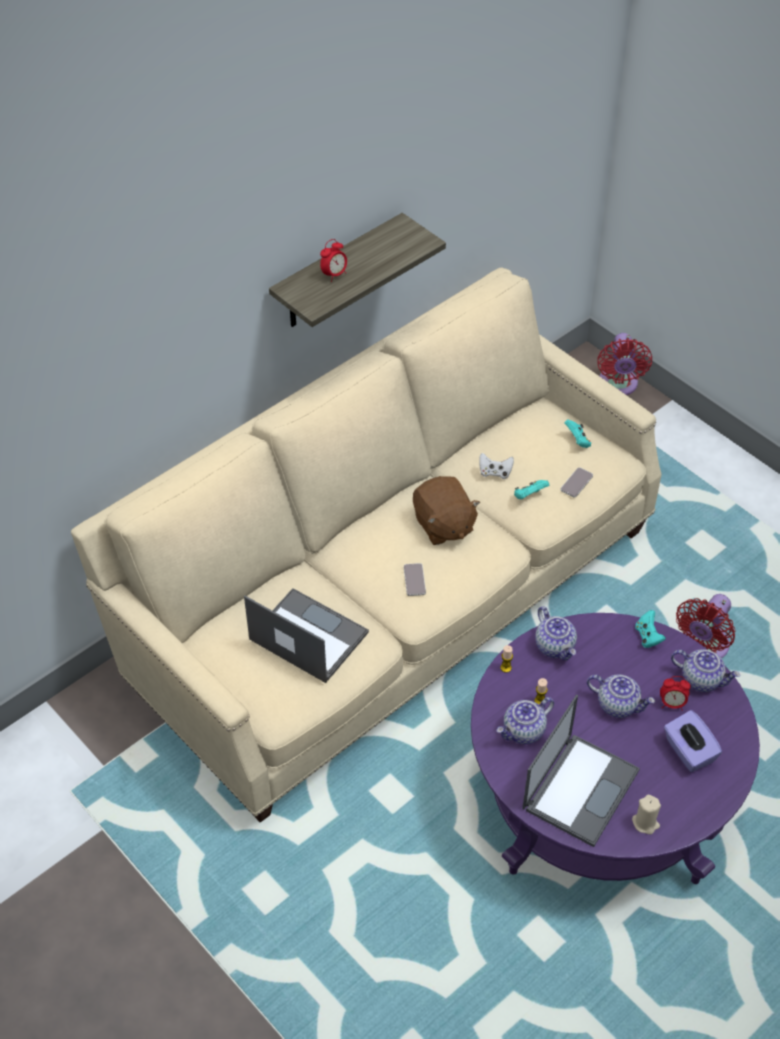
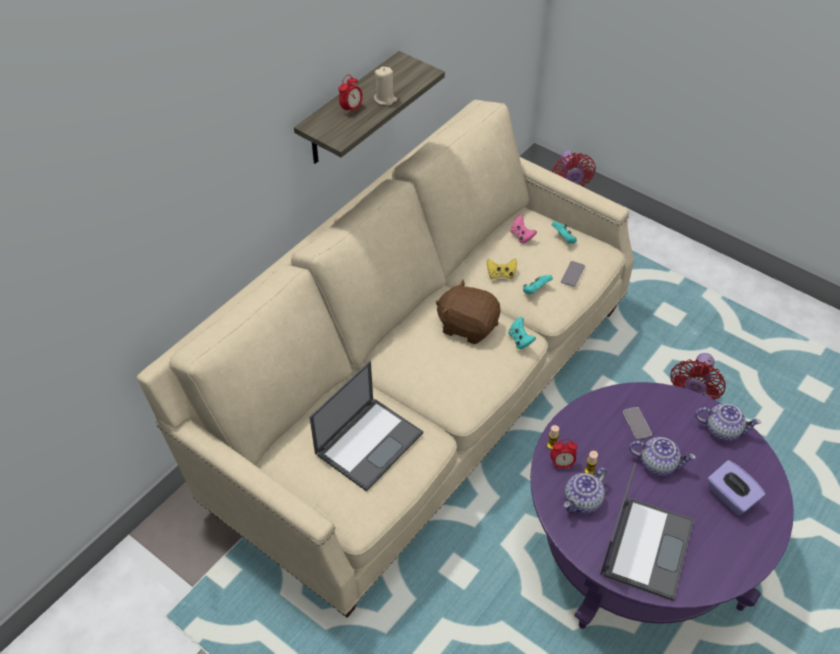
camera: 10 degrees left, 0 degrees up
(307, 636) = (369, 442): laptop -> laptop turned 105 degrees clockwise
(414, 580) = (454, 378): phone -> phone (636, 423)
(443, 525) = (467, 326): brown plush toy -> brown plush toy turned 150 degrees clockwise
(495, 473) = (501, 274): white game controller -> yellow game controller
(530, 431) = (521, 236): none -> pink game controller
(555, 646) = (590, 419): teapot -> none
(645, 823) = (712, 570): beige candle -> beige candle (385, 99)
(648, 636) = (666, 399): turquoise game controller -> turquoise game controller (520, 340)
(672, 704) = (704, 456): alarm clock -> alarm clock (562, 464)

